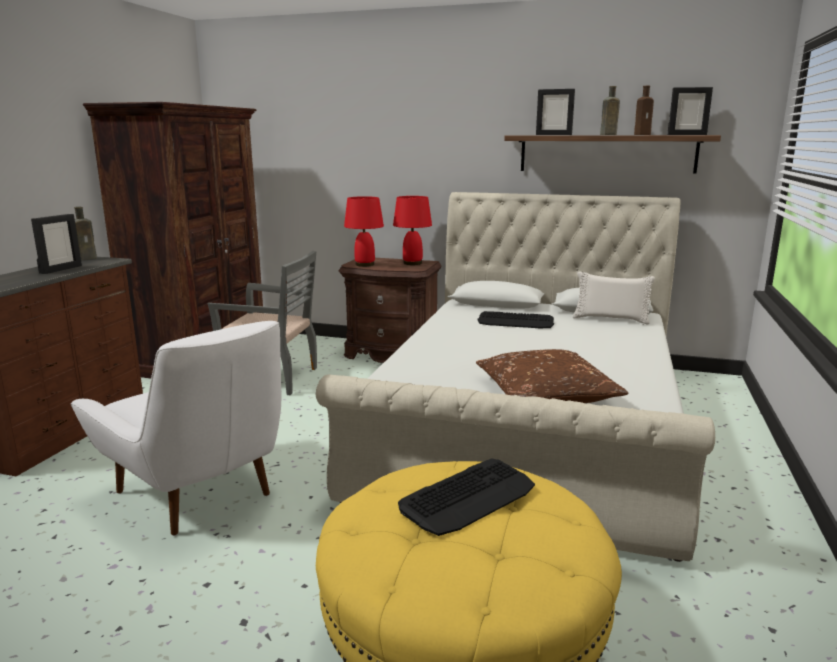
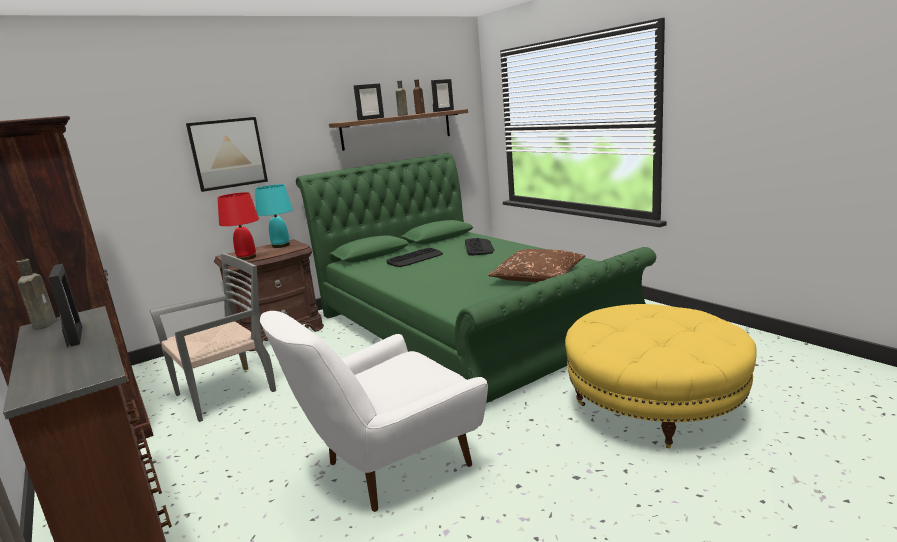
camera: 50 degrees left, 0 degrees up
(201, 496) = (389, 467): white armchair -> white armchair turned 150 degrees clockwise
(392, 155) = (228, 153): none -> picture
(413, 263) = (281, 245): red table lamp -> turquoise table lamp
(469, 497) = (637, 320): keyboard -> keyboard (478, 247)
(529, 425) = (465, 322): beige bed -> green bed
(610, 319) = (455, 240): white pillow -> none

